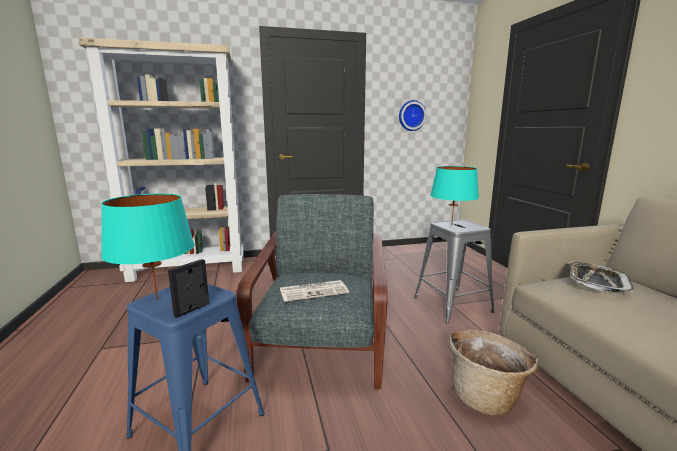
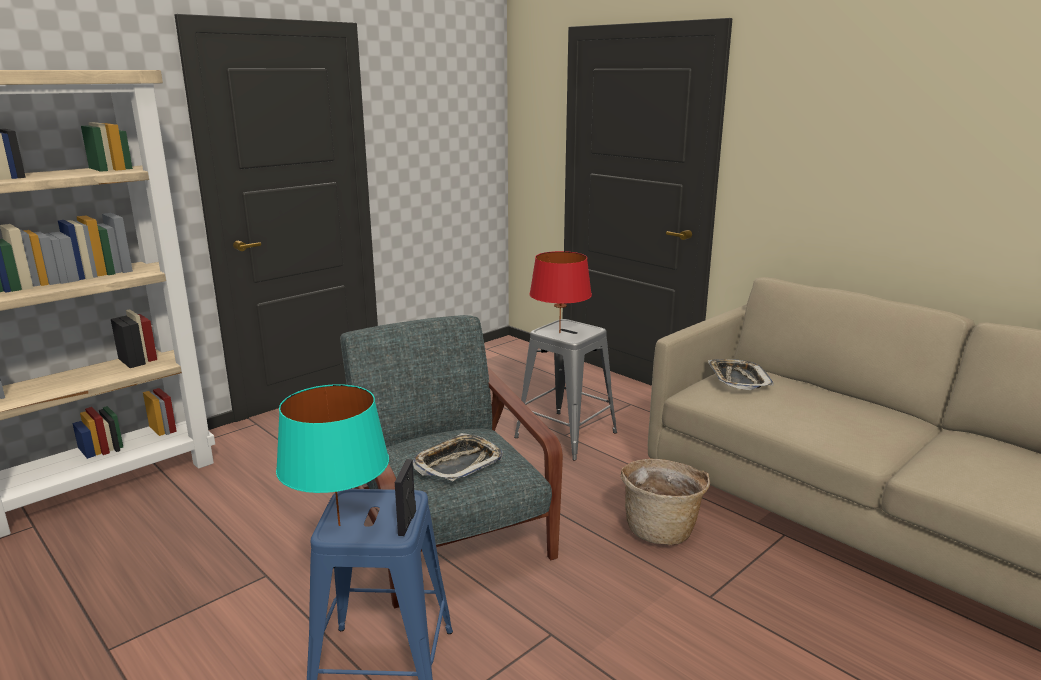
camera: 30 degrees left, 5 degrees up
(314, 291) = (458, 463): newspaper -> tray
(411, 115) = (433, 153): wall clock -> none
(451, 226) = (560, 333): turquoise table lamp -> red table lamp

